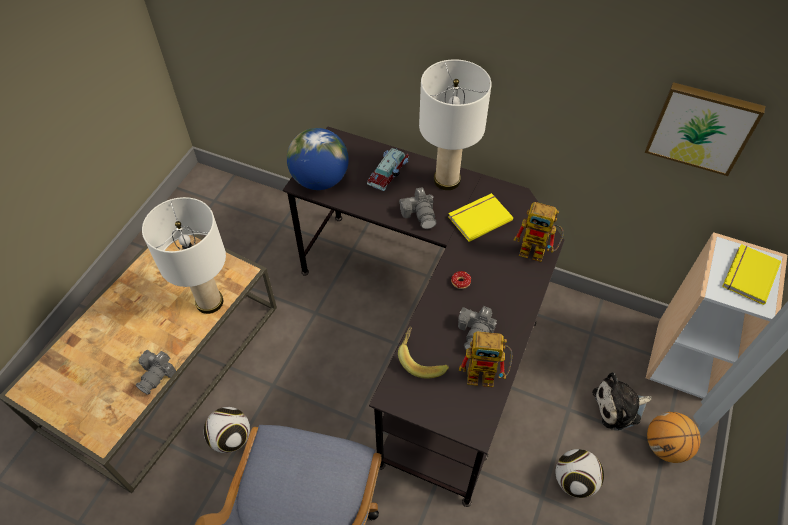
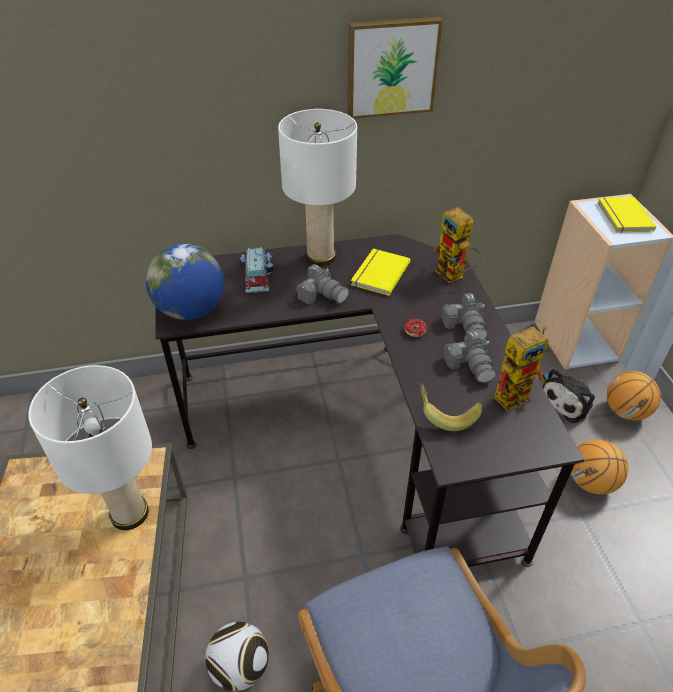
camera: 35 degrees left, 10 degrees down
(157, 375) = (123, 635): camera -> camera (466, 326)
(538, 252) = (455, 276): toy robot -> toy robot turned 75 degrees clockwise
(574, 481) = (591, 482): football -> basketball
(702, 127) = (547, 92): picture -> picture (391, 67)

